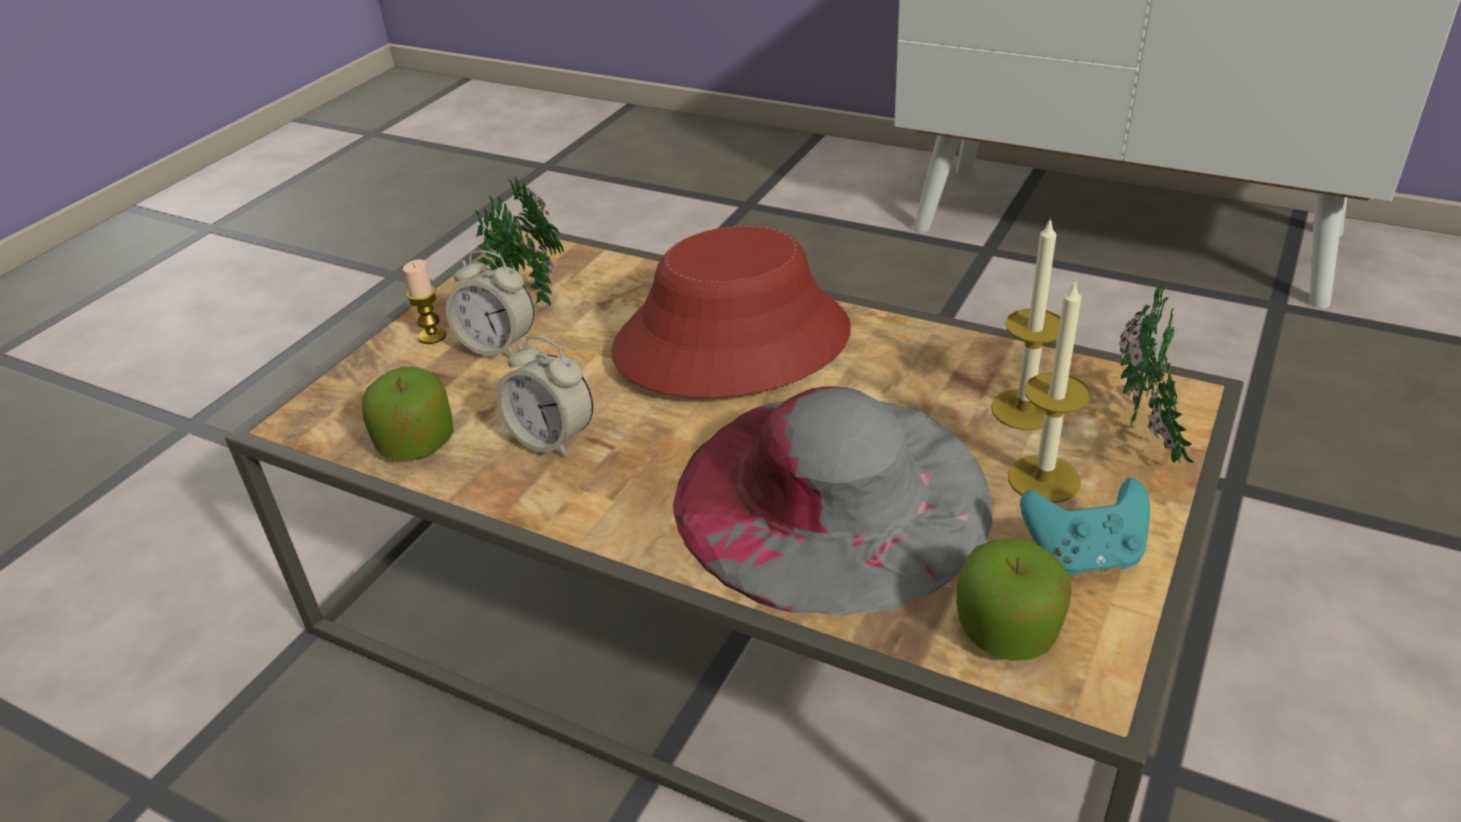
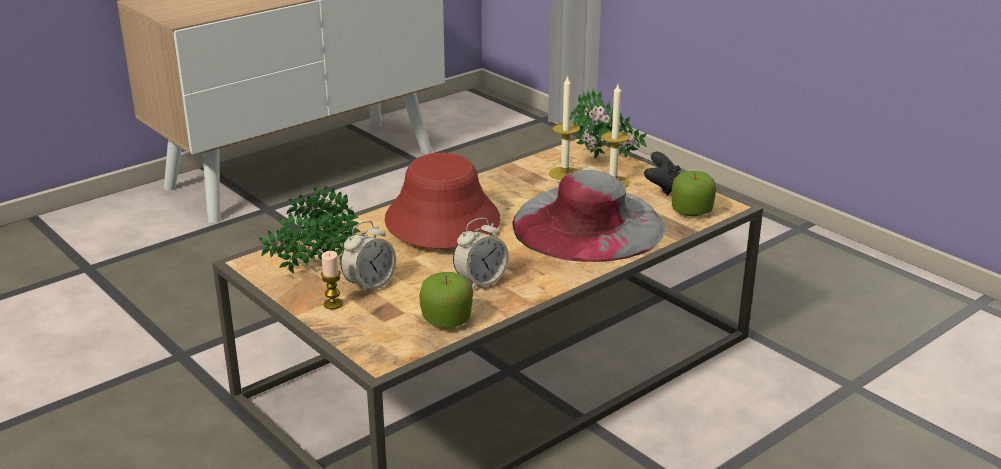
camera: 70 degrees left, 10 degrees down
(1083, 556) = (662, 188): turquoise game controller -> black game controller

